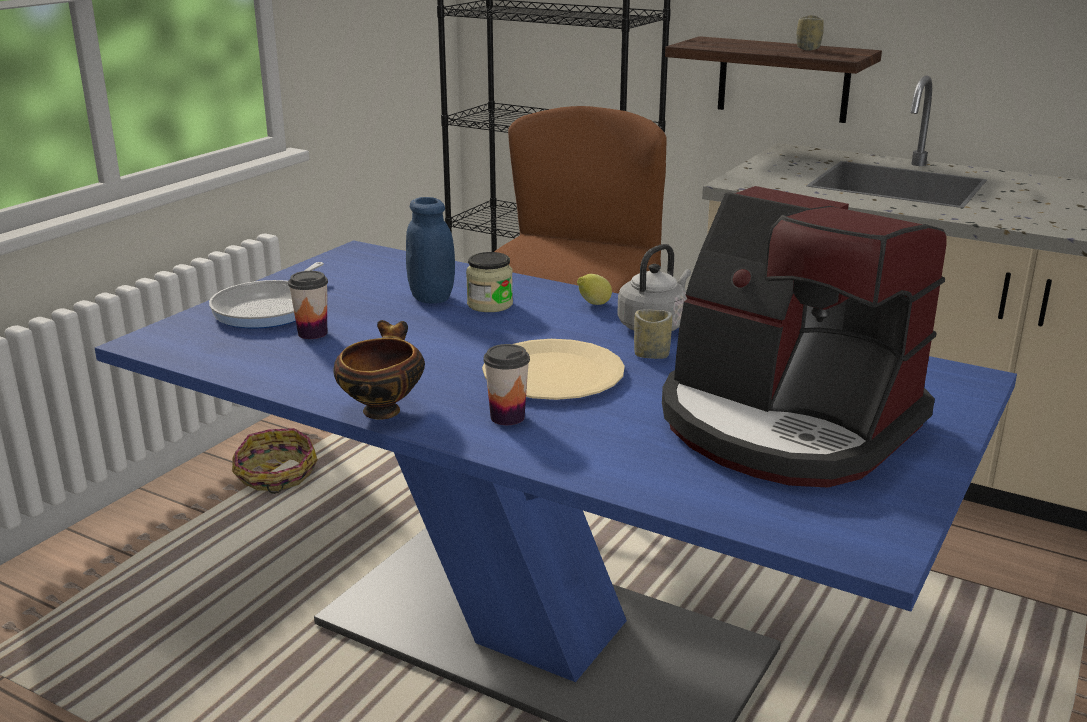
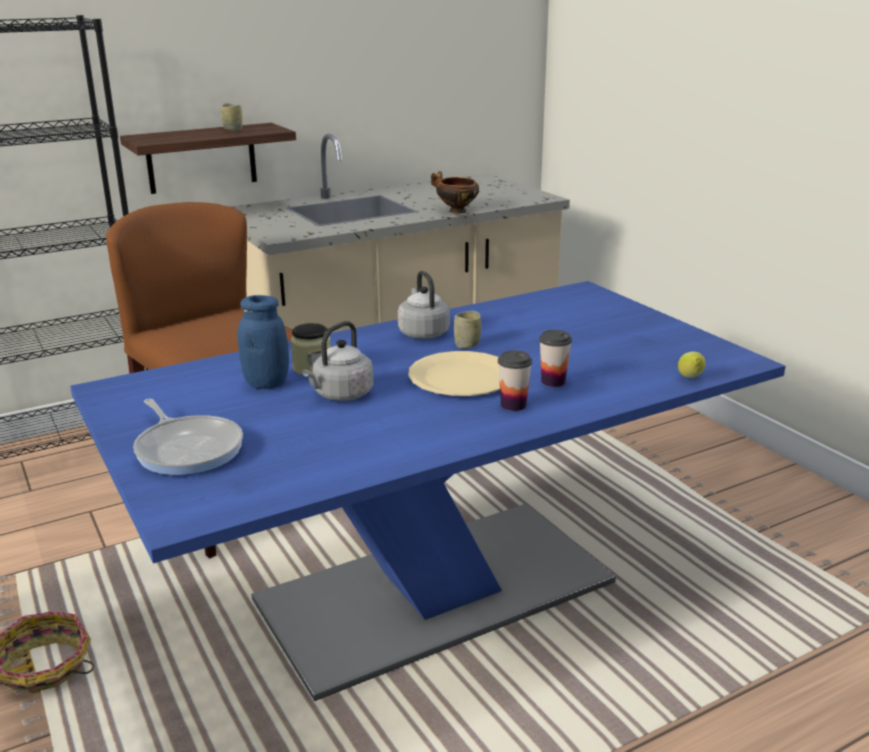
camera: 60 degrees left, 0 degrees up
(312, 333) = (273, 440): cup -> cup (553, 381)
(382, 409) = (456, 441): bowl -> bowl (455, 211)
(439, 332) = (341, 395): none -> grey kettle
(593, 304) = (362, 339): lemon -> lemon (690, 378)
(785, 425) = (598, 340): coffee machine -> none

